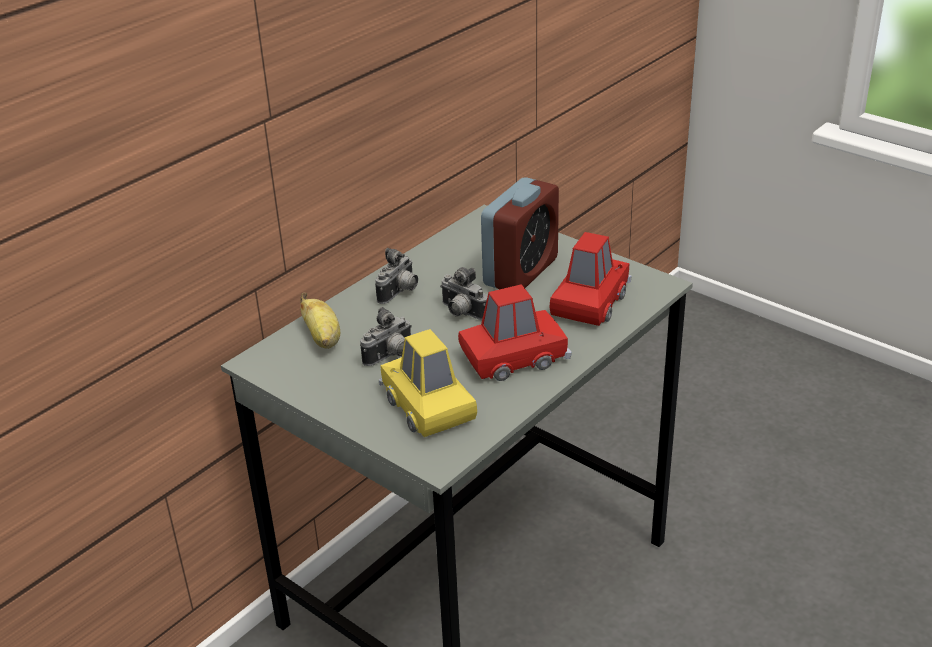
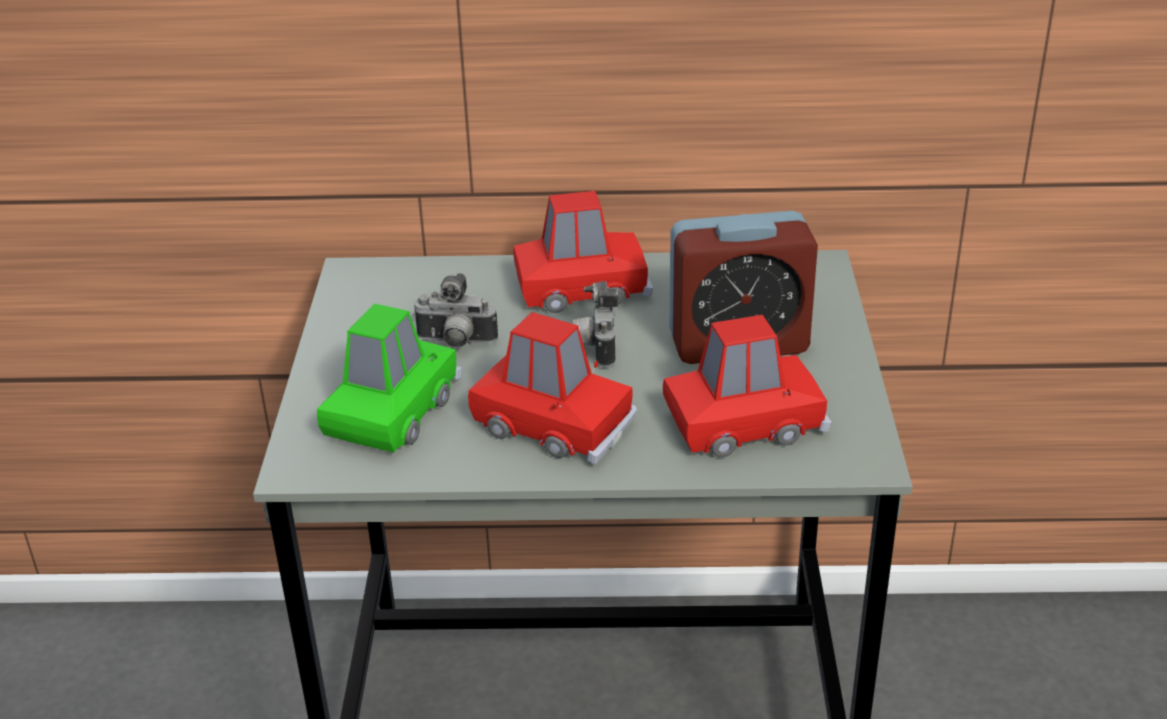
camera: 50 degrees right, 0 degrees up
(323, 338) = (438, 287): banana -> none
(400, 293) = (582, 288): camera -> red toy car
(428, 406) = (392, 411): yellow toy car -> green toy car

